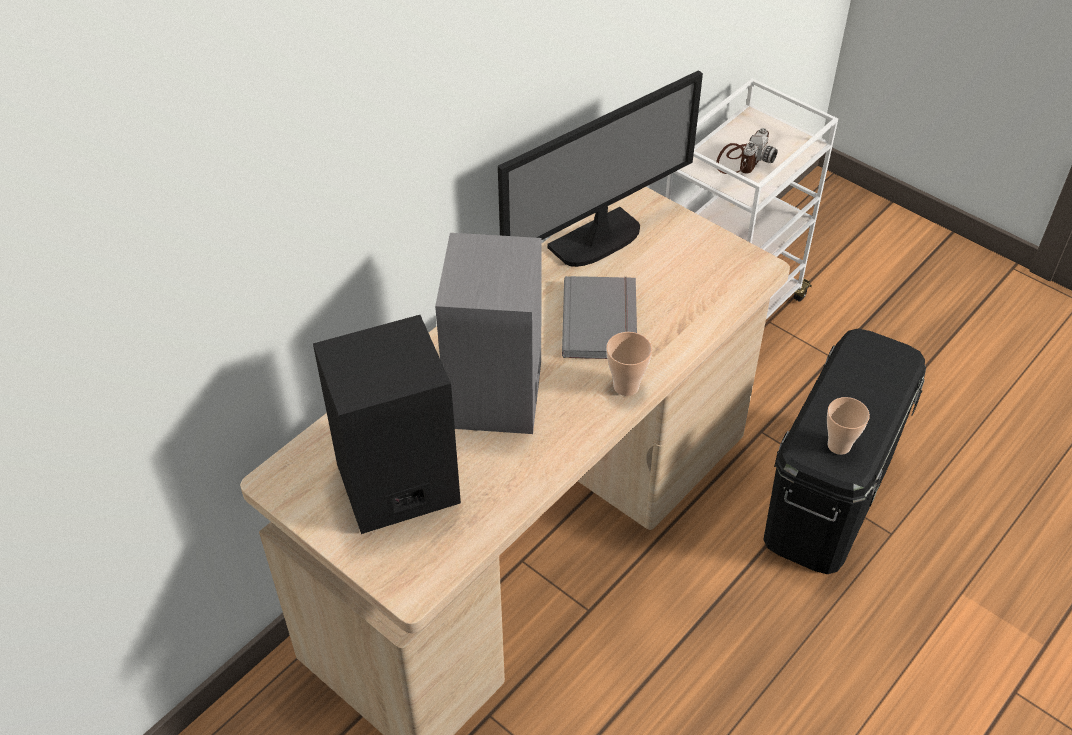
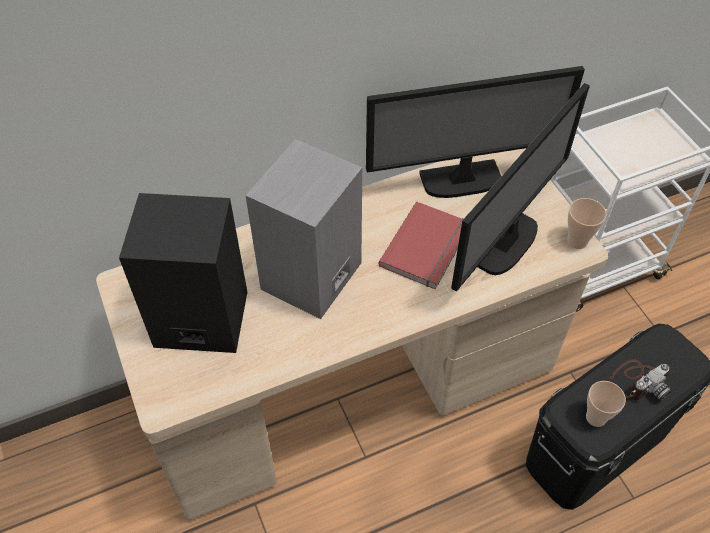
camera: 25 degrees right, 5 degrees up
(603, 320) = (428, 247): grey book -> red book
(626, 386) = (414, 308): cup -> cup (577, 241)
(682, 289) = (506, 244): none -> monitor
(742, 159) = (627, 152): camera -> camera (637, 382)

